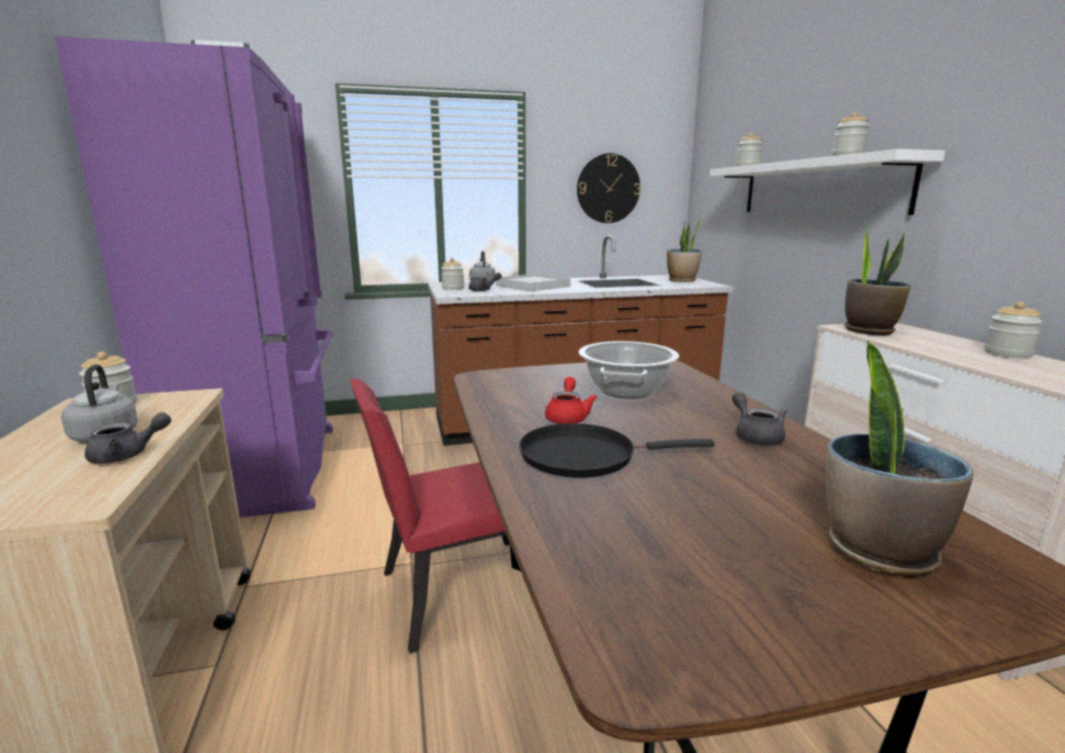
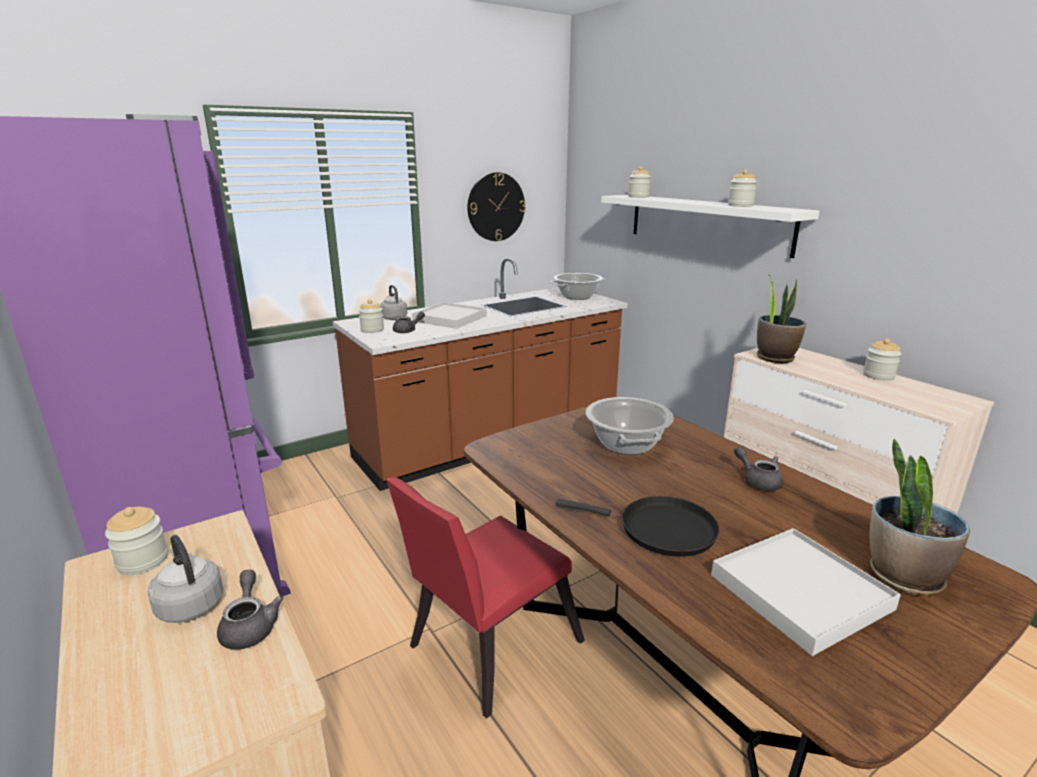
camera: 20 degrees left, 5 degrees up
(127, 455) = (250, 626): grey teapot -> grey teapot turned 60 degrees counterclockwise
(568, 417) = (609, 486): red teapot -> none
(585, 456) = (660, 530): black frying pan -> black frying pan turned 135 degrees counterclockwise
(682, 280) = (577, 296): potted plant -> cooking pot
(701, 536) = (799, 592): none -> white tray

